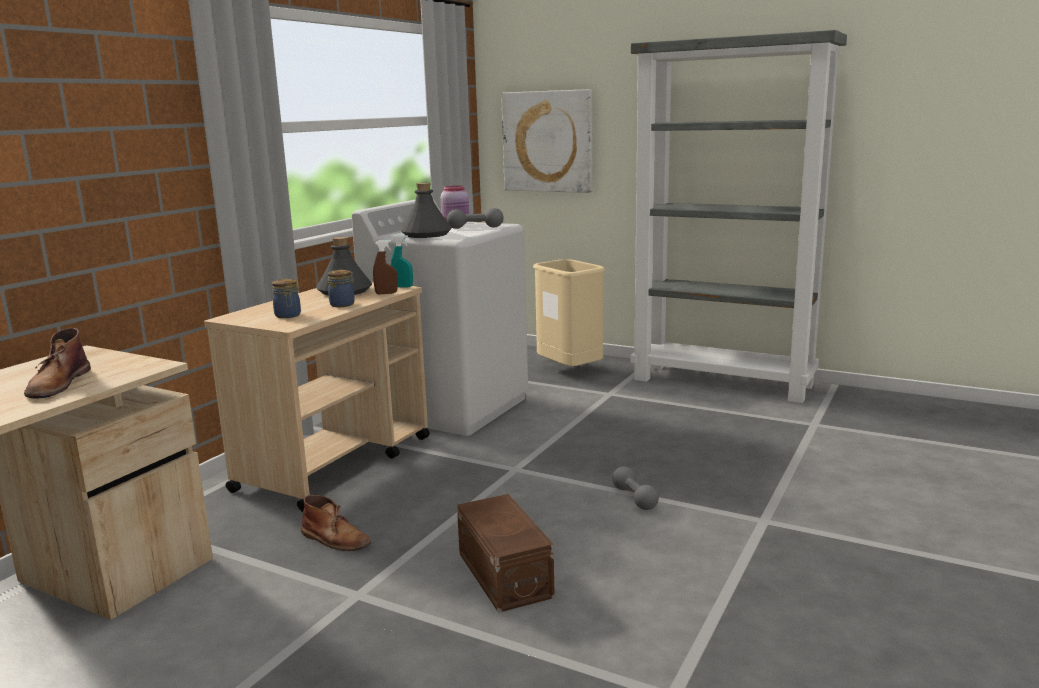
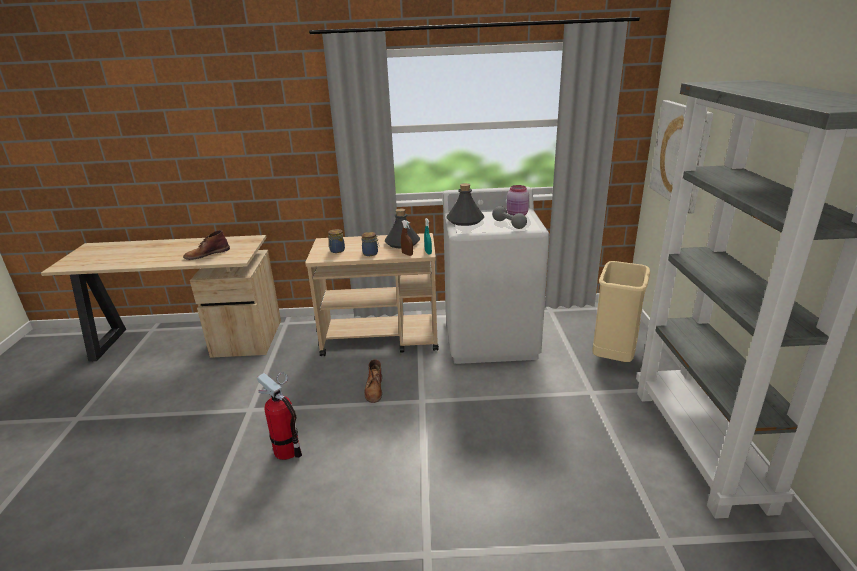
camera: 60 degrees right, 10 degrees up
(335, 539) = (299, 378): brown boot -> brown boot (374, 389)
(503, 576) = (287, 450): brown storage box -> fire extinguisher
(634, 498) = (417, 469): grey dumbbell -> none

